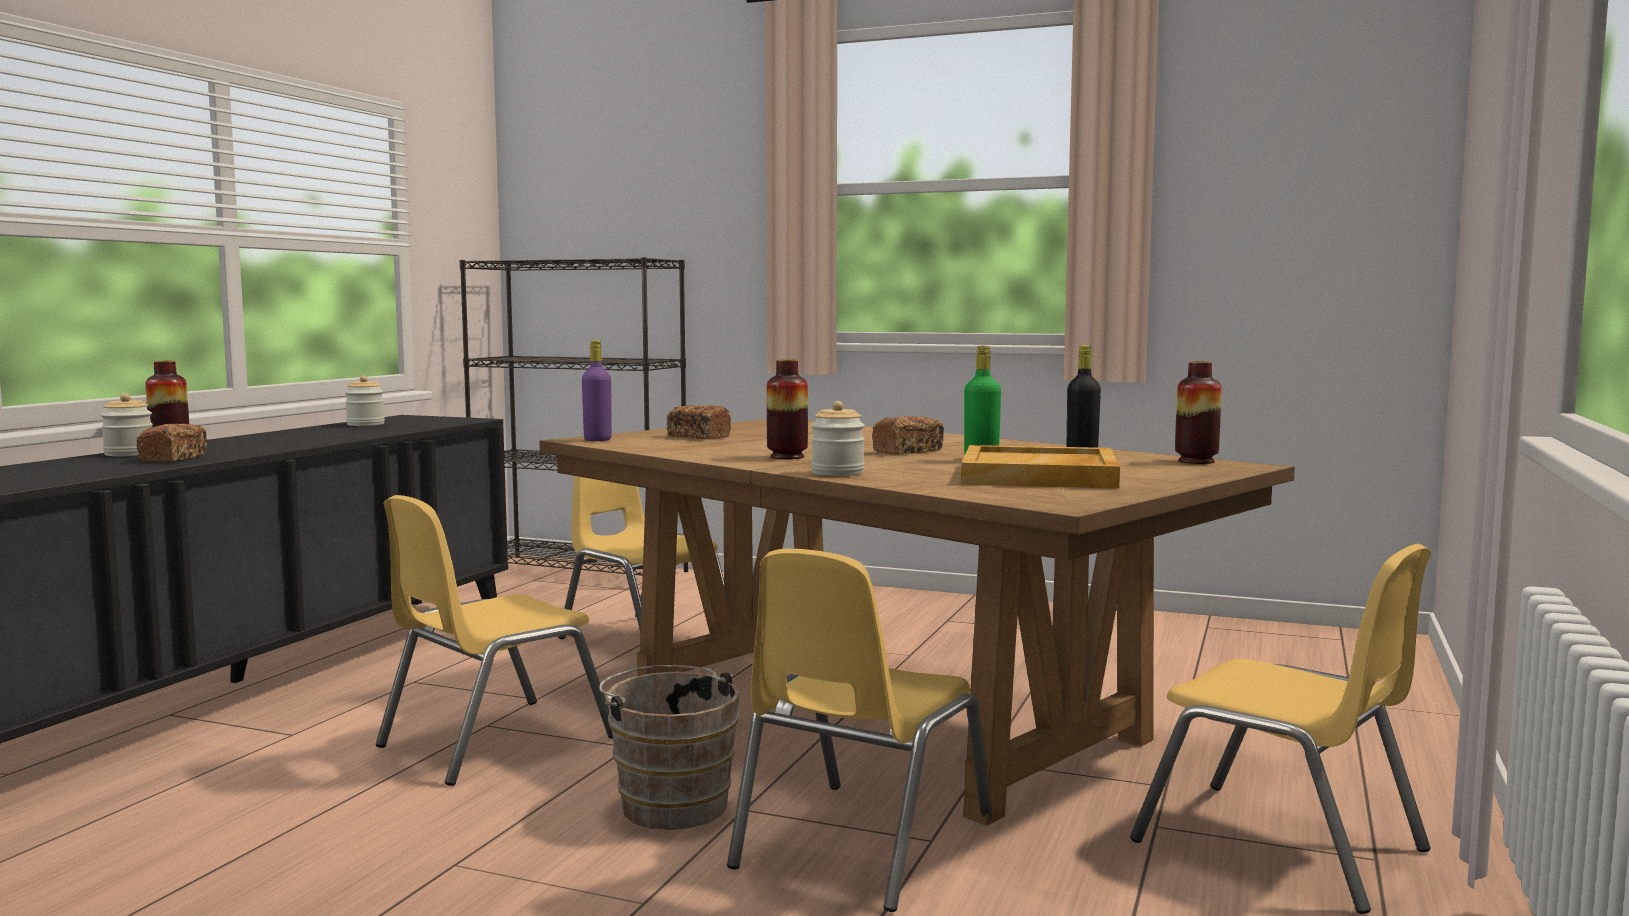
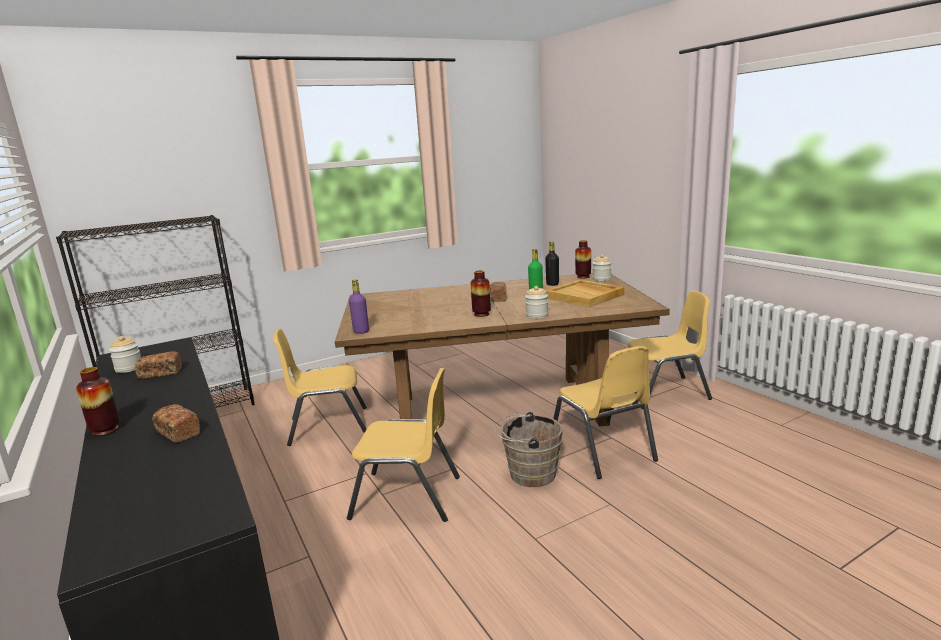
camera: 50 degrees left, 10 degrees up
(129, 454) = (116, 445): jar -> jar (601, 279)
(494, 741) = (407, 497): yellow chair -> yellow chair turned 75 degrees counterclockwise
(698, 436) = (388, 315): bread -> bread (160, 373)

